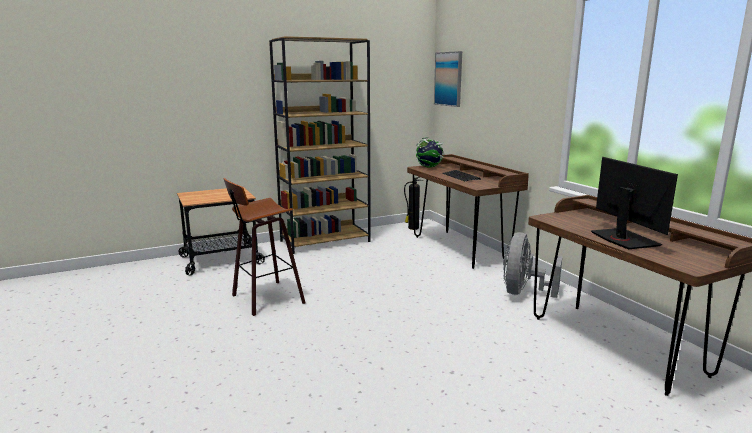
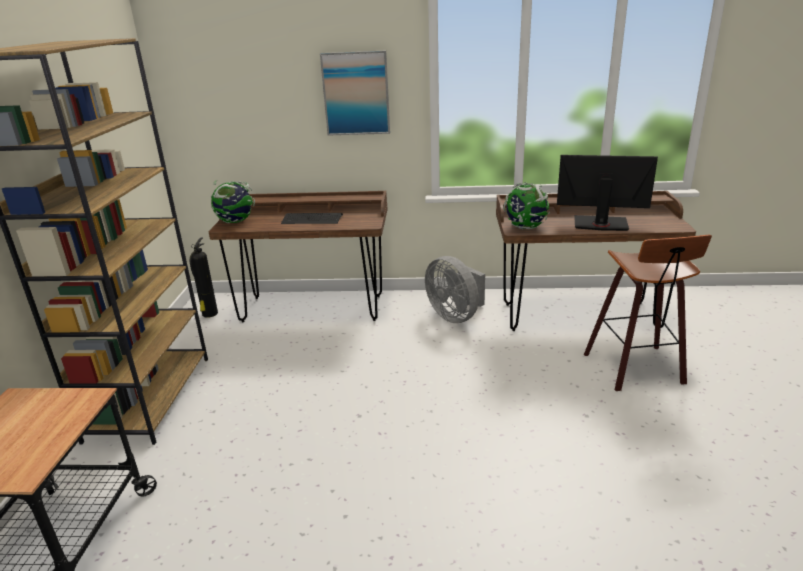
camera: 60 degrees left, 10 degrees up
(265, 299) = (296, 518): stool -> stool (637, 370)
(448, 79) = (193, 87): picture -> picture (356, 93)
(557, 219) = (525, 227): none -> globe

